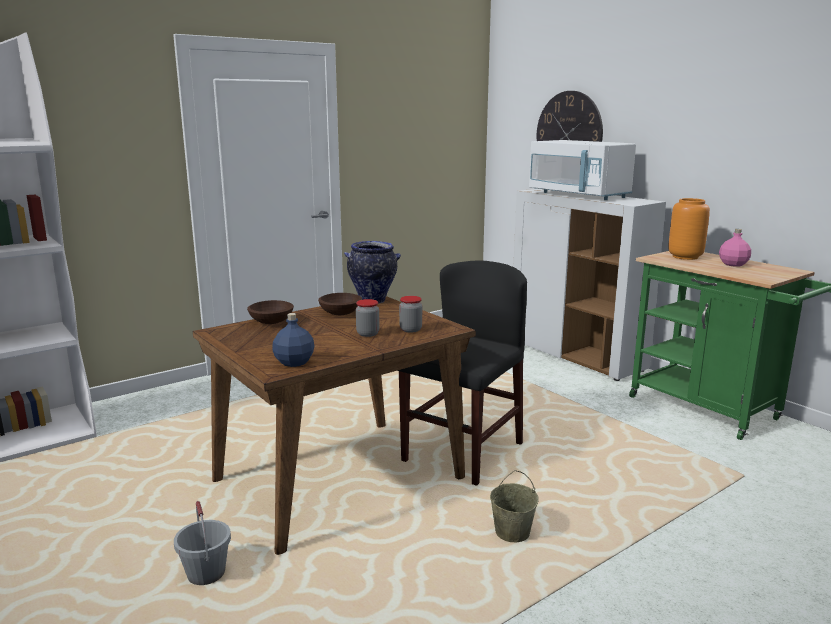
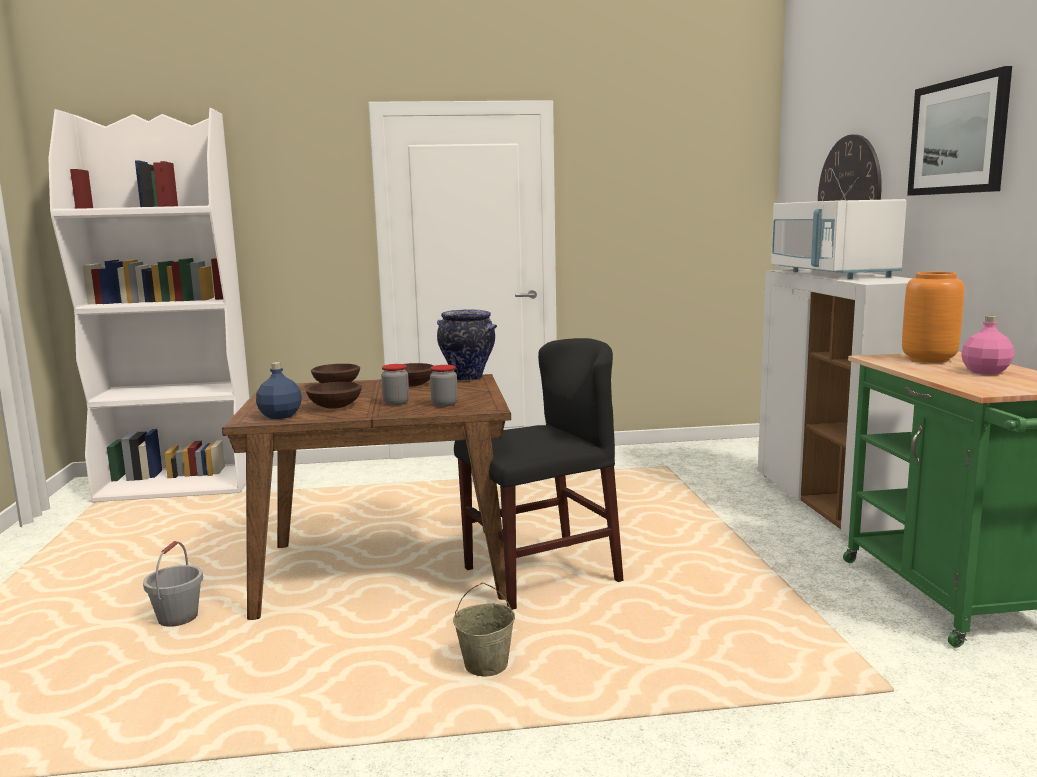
camera: 30 degrees right, 5 degrees down
(322, 345) = (335, 406): none -> brown bowl
(676, 103) = (958, 136): none -> picture

